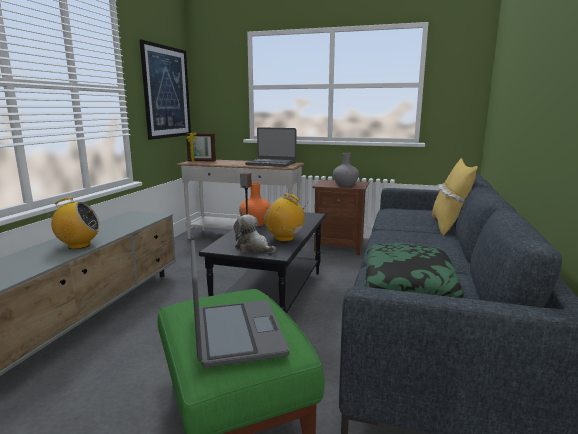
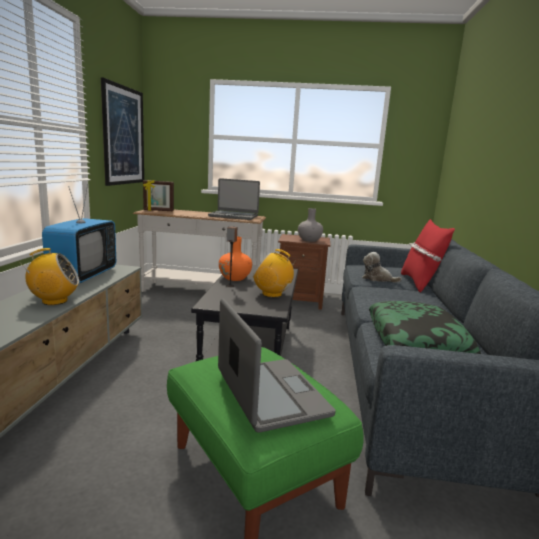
camera: 10 degrees left, 0 degrees up
(116, 223) = (83, 275): none -> television
(253, 248) = (246, 304): plush toy -> plush toy (377, 279)
(448, 226) = (420, 283): yellow pillow -> red pillow

